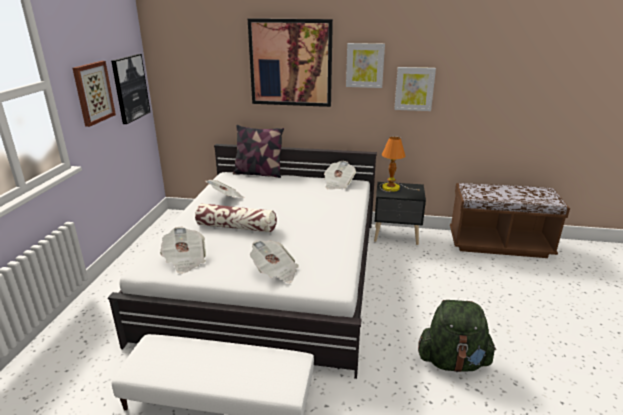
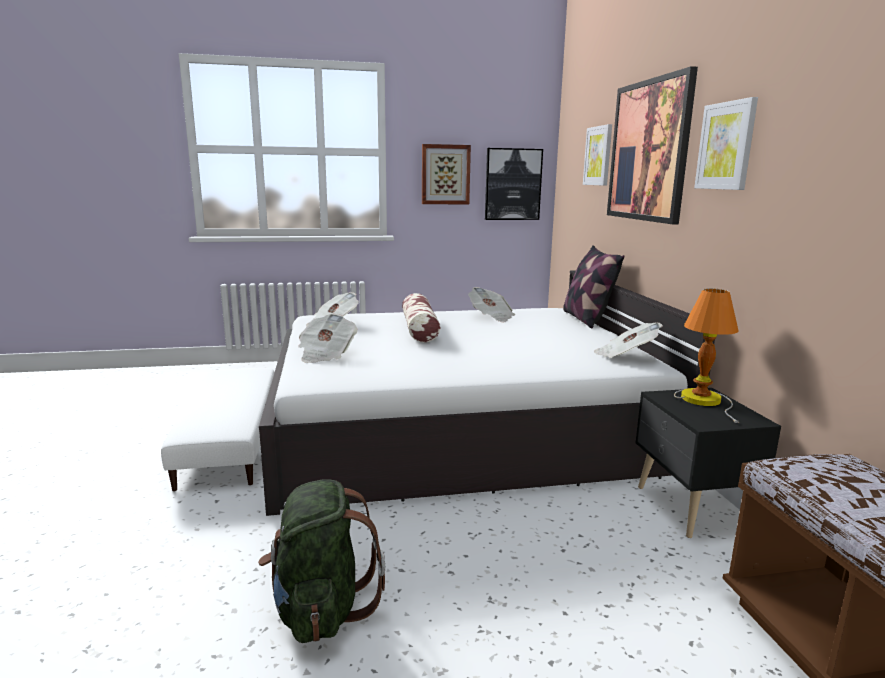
camera: 70 degrees right, 10 degrees down
(414, 89) = (794, 192): picture -> picture (598, 156)

